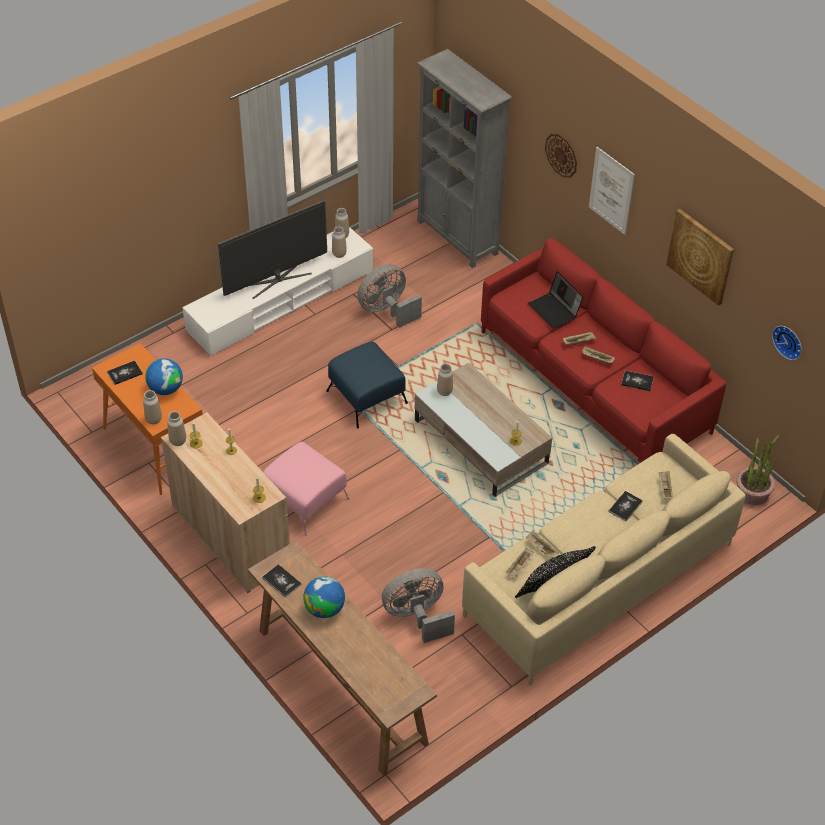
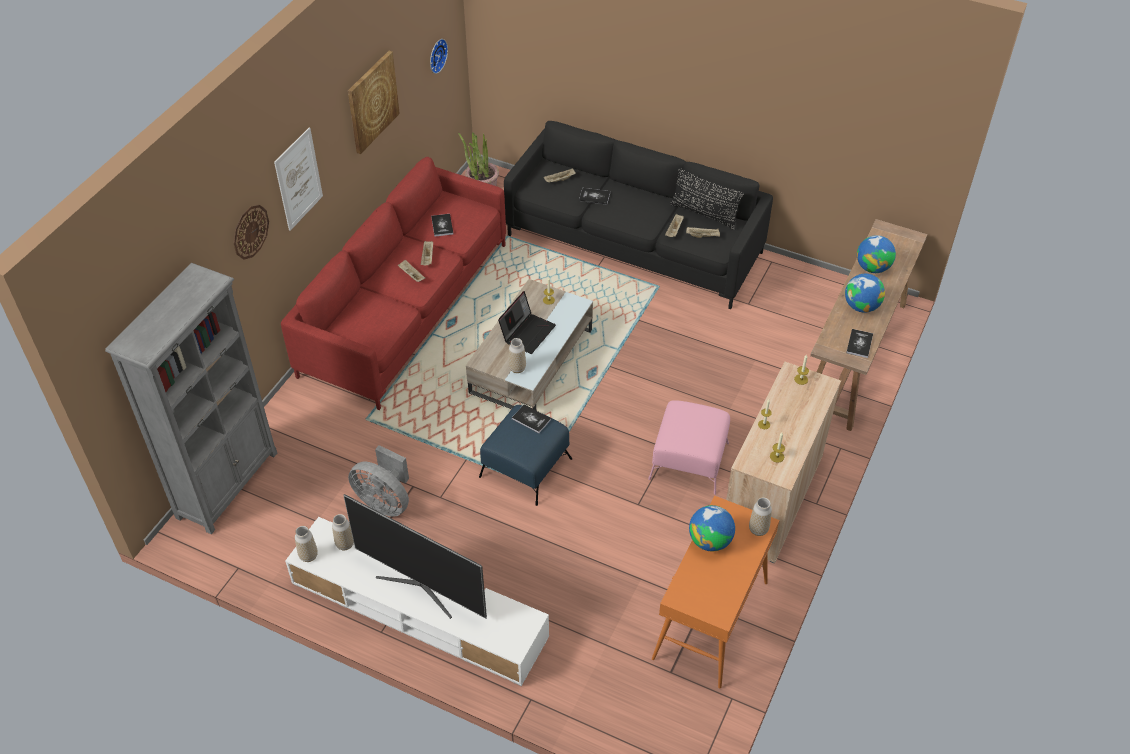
camera: 115 degrees left, 0 degrees up
(125, 373) = (714, 592): book -> book (531, 419)
(178, 441) = (785, 472): vase -> none
(368, 648) = (872, 268): none -> globe
(417, 616) = (753, 335): grey fan -> none
(555, 310) = (374, 304): laptop -> laptop (527, 332)
(598, 579) = (634, 244): beige sofa -> black sofa

